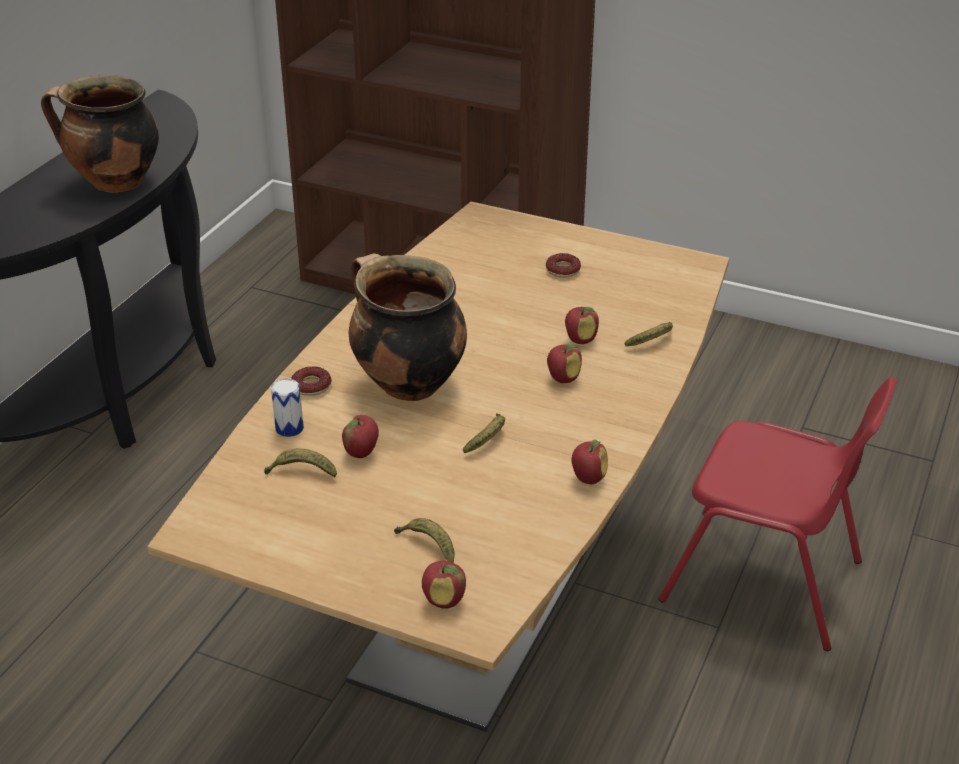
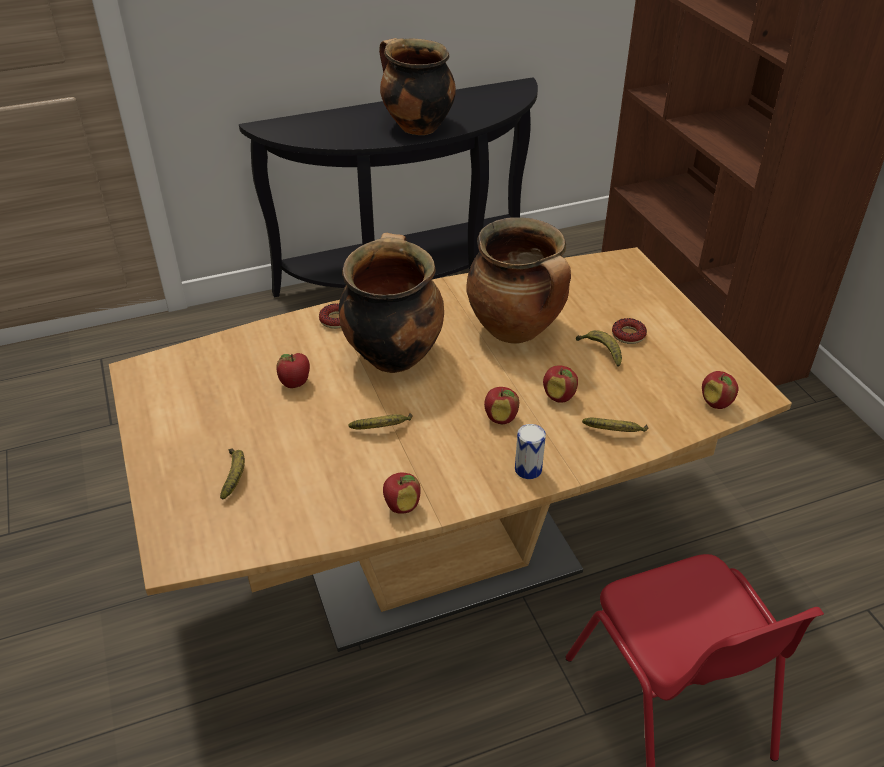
camera: 45 degrees right, 5 degrees up
(289, 428) = (282, 340): can -> can (528, 469)
(302, 472) = (245, 373): banana -> banana (601, 351)
(444, 600) = (185, 521): apple -> apple (716, 403)
(477, 311) = (517, 331): none -> cooking pot

